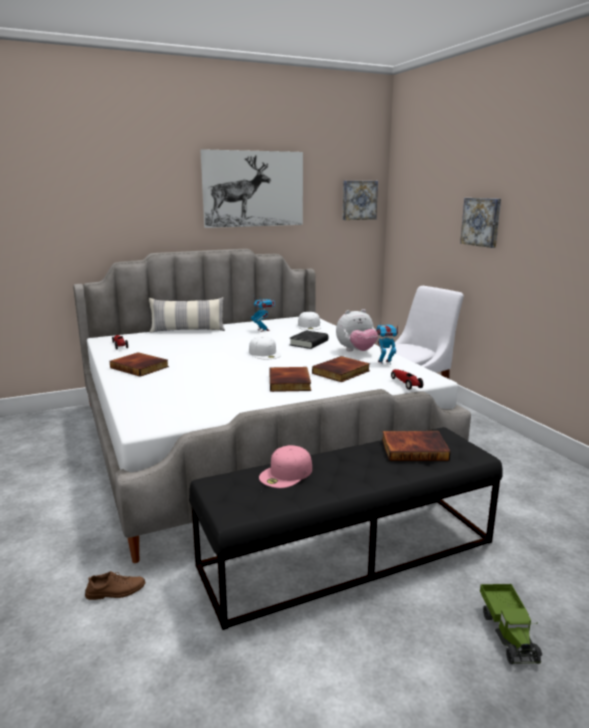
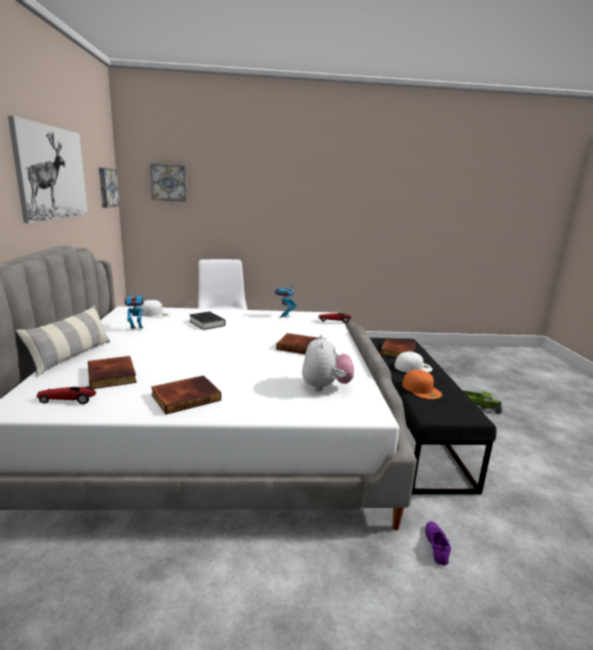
camera: 70 degrees left, 0 degrees up
(115, 591) = (436, 545): brown shoe -> purple shoe
(265, 353) = (215, 341): white cap -> white cap (413, 367)
(286, 474) = (422, 389): pink cap -> orange cap
(341, 372) = (293, 330): book -> book (113, 375)
(356, 351) = (249, 317): plush toy -> plush toy (325, 387)
(481, 222) = (248, 206): picture -> picture (169, 182)

